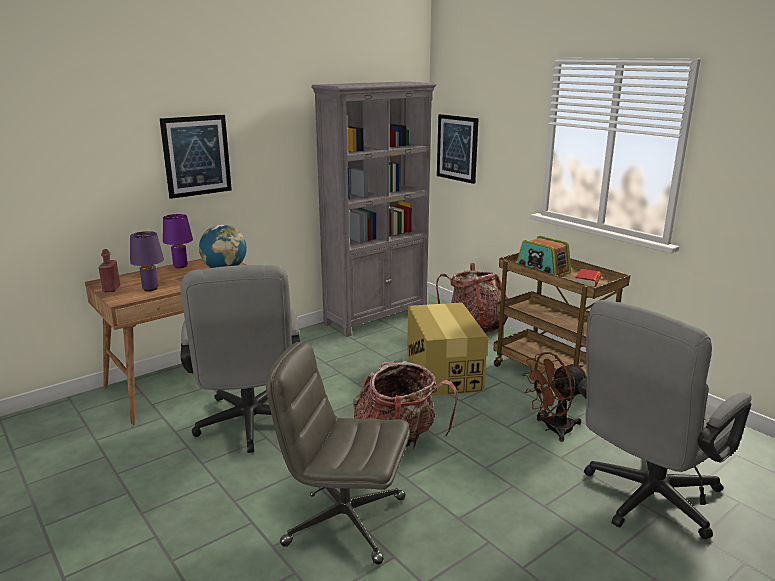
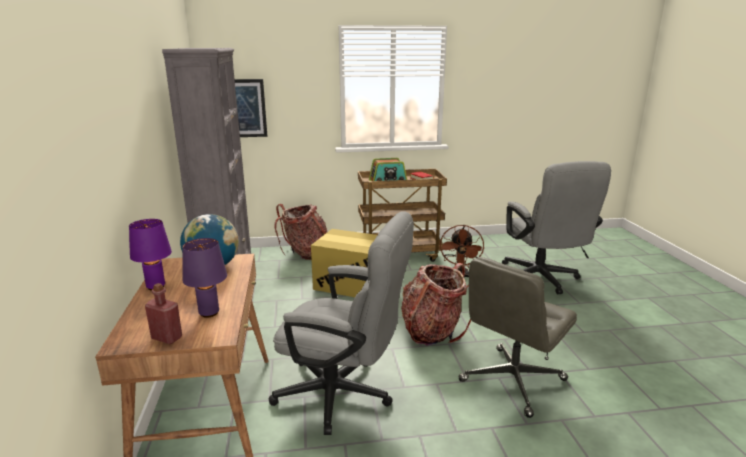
camera: 60 degrees left, 0 degrees up
(196, 155) = (121, 142): picture -> none

